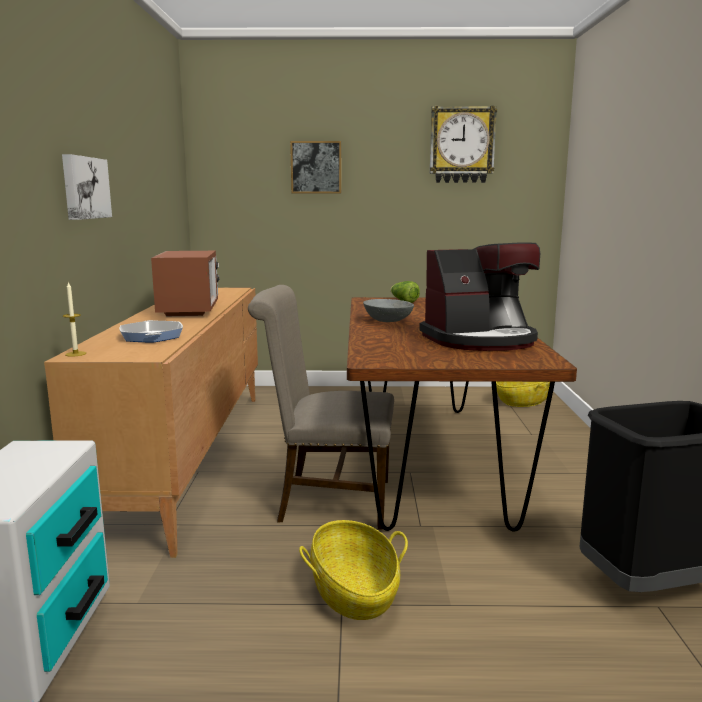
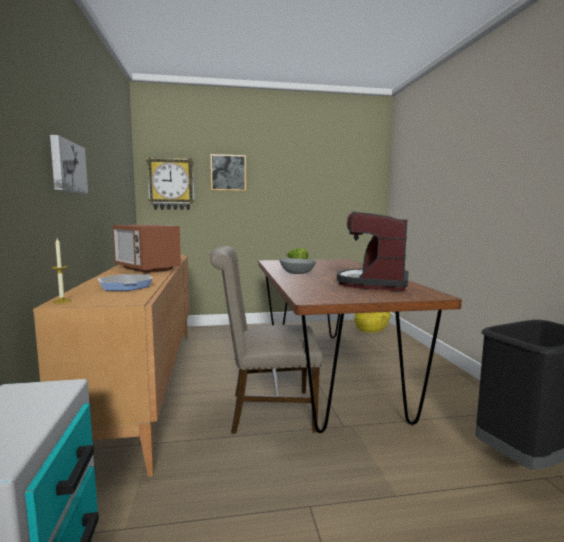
camera: 10 degrees left, 5 degrees down
(189, 310) = (147, 269): microwave -> microwave turned 150 degrees clockwise
(354, 593) = (316, 493): basket -> none
(461, 145) = (325, 160): wall clock -> wall clock (171, 184)
(480, 340) = (374, 283): coffee machine -> coffee machine turned 135 degrees clockwise

